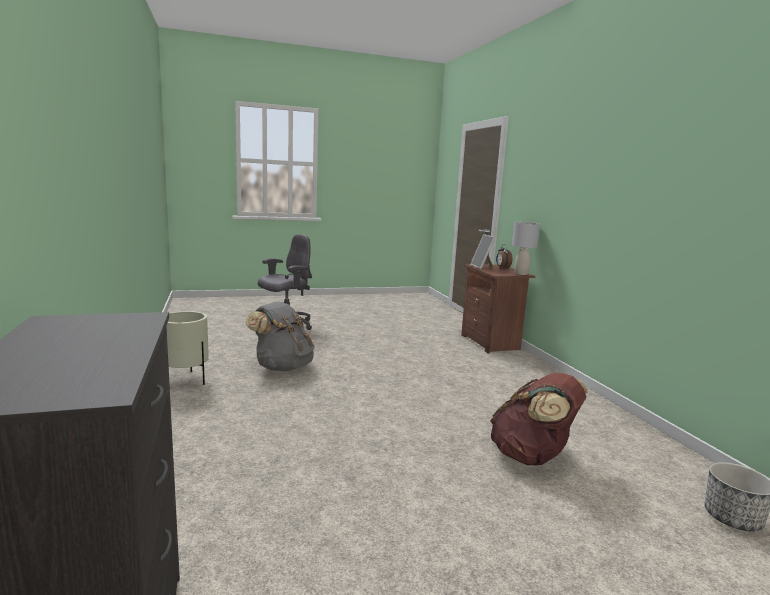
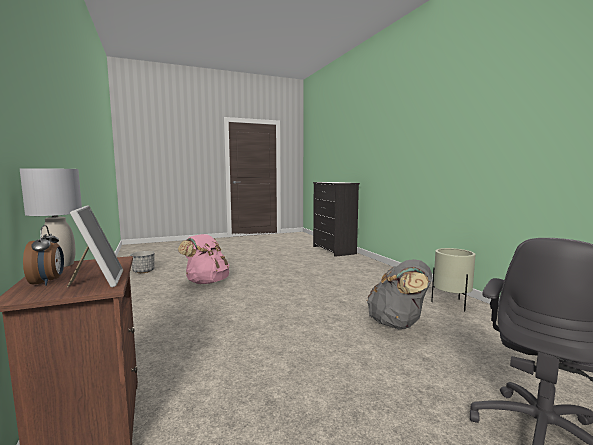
camera: 175 degrees right, 5 degrees down
(532, 457) = (207, 282): brown backpack -> pink backpack

